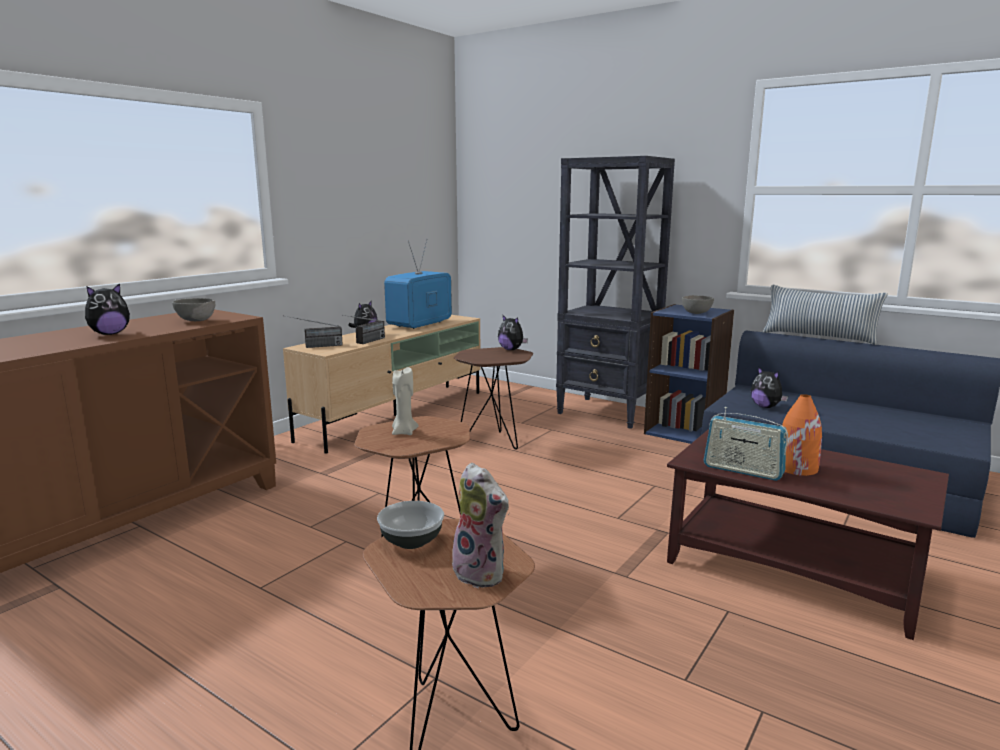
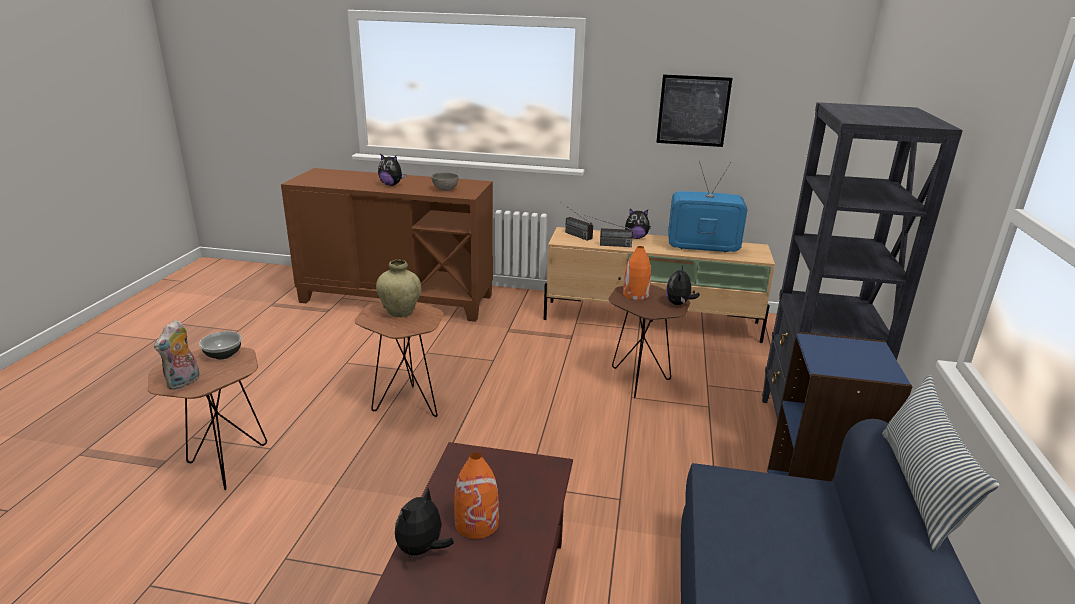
camera: 65 degrees right, 10 degrees up
(363, 201) = (693, 111): none -> picture
(404, 432) = (400, 313): beige candle -> beige vase
(478, 356) = (635, 294): none -> orange vase
(696, 313) = (832, 360): grey bowl -> none
(743, 470) = (450, 487): radio -> none
(766, 407) = (754, 512): plush toy -> plush toy (422, 549)

